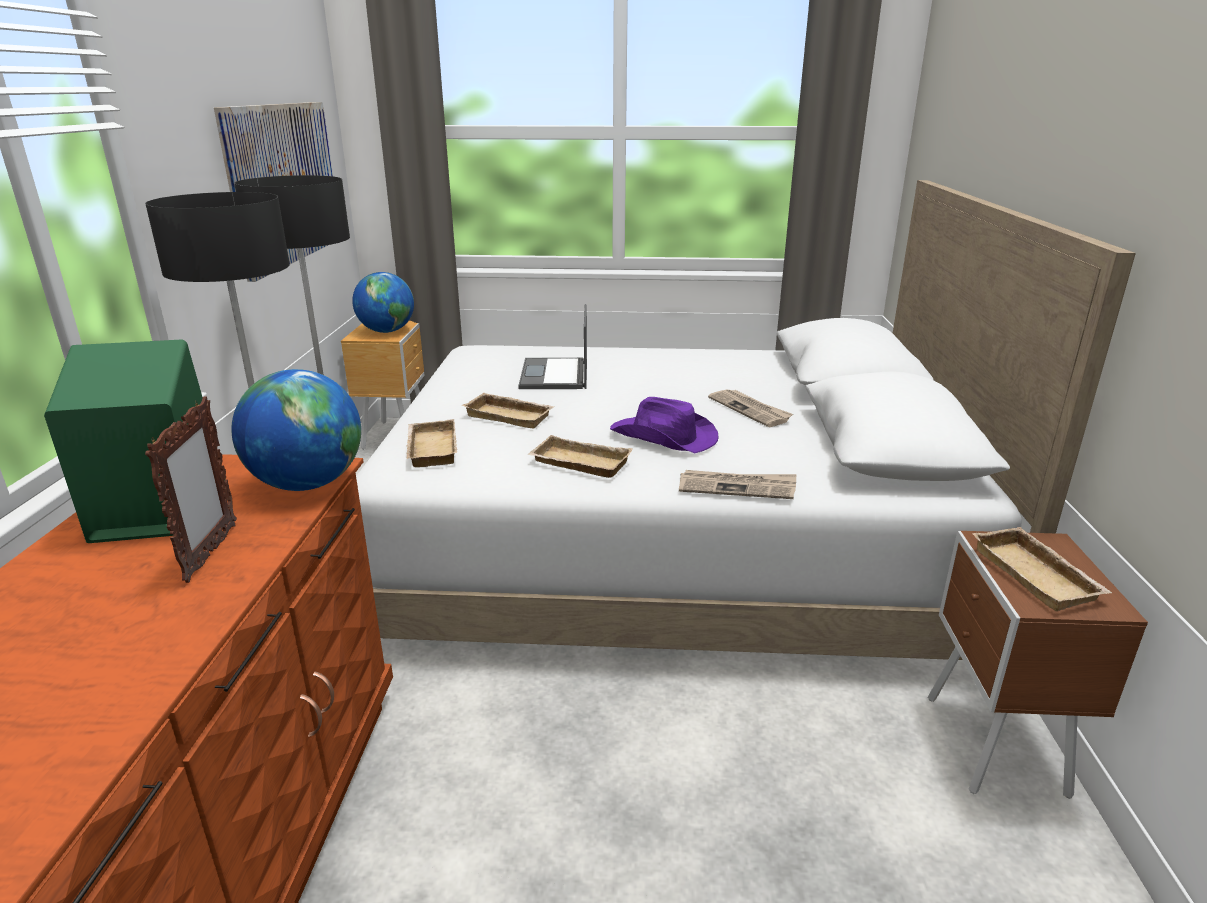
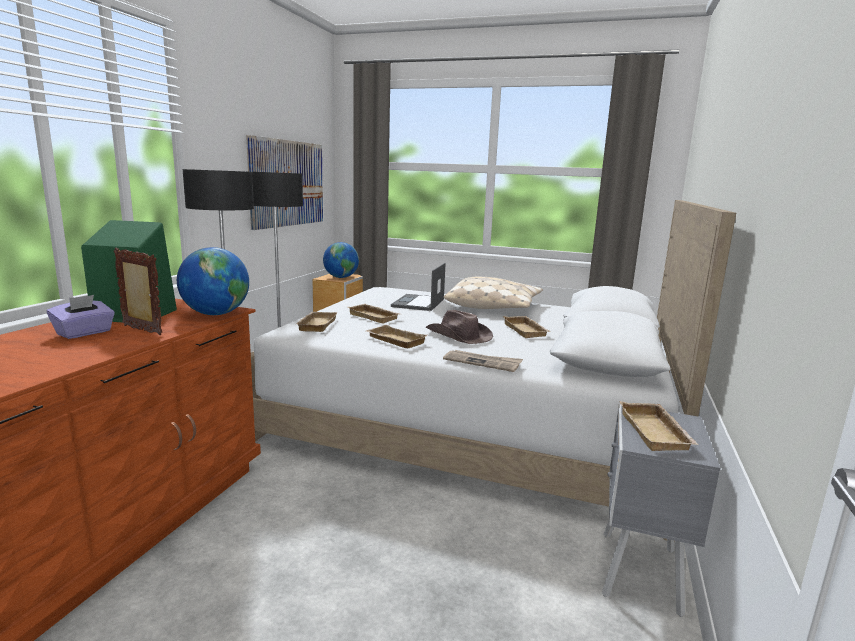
camera: 15 degrees right, 10 degrees down
(105, 581) = (84, 333): none -> purple tissue box
(211, 553) = (142, 330): picture frame -> picture frame turned 75 degrees counterclockwise
(664, 437) = (458, 336): purple hat -> brown hat
(670, 366) = (494, 307): none -> beige pillow
(750, 410) = (526, 331): newspaper -> beige tray
(993, 747) = (638, 574): brown nightstand -> grey nightstand

